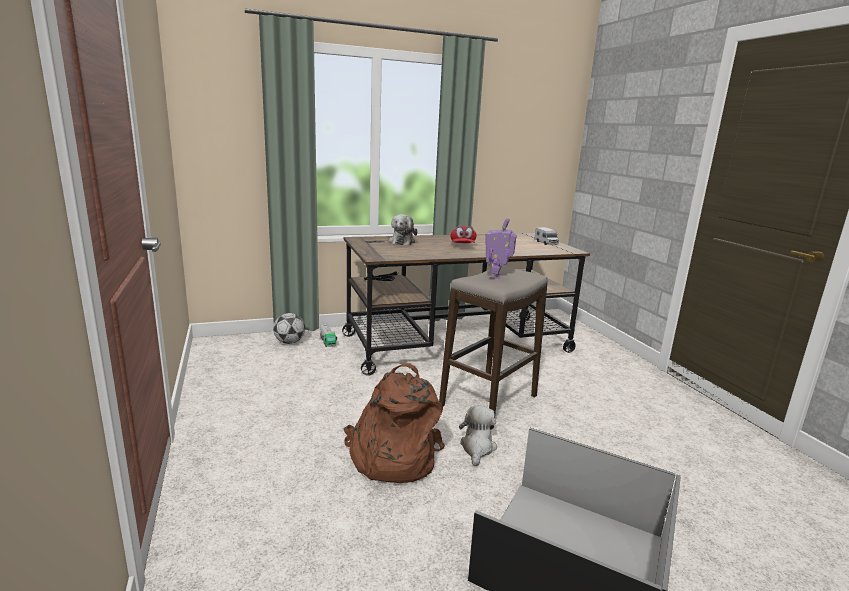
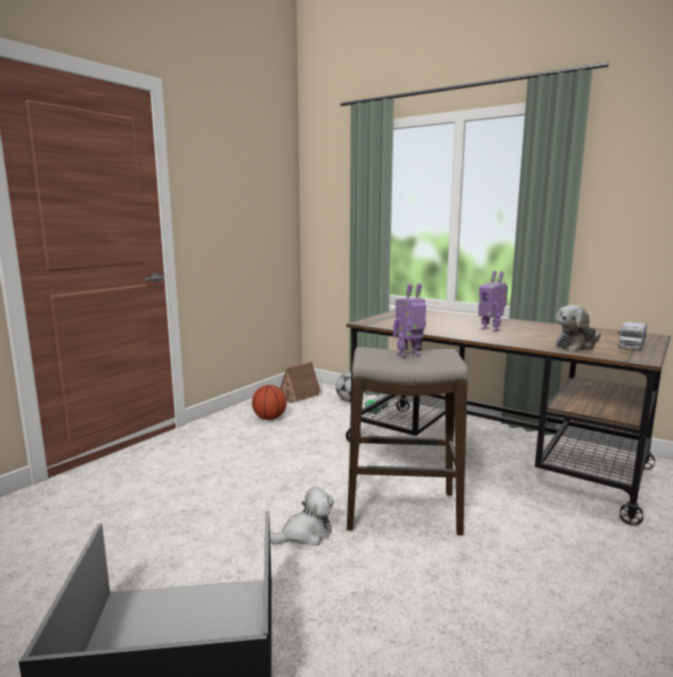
camera: 55 degrees right, 5 degrees down
(231, 356) = (298, 395): none -> toy house
(255, 387) = (269, 418): none -> basketball
(392, 457) = (241, 500): brown backpack -> none
(402, 241) = (441, 317): plush toy -> plush toy (576, 346)
(462, 246) = (491, 329): red cap -> toy robot

